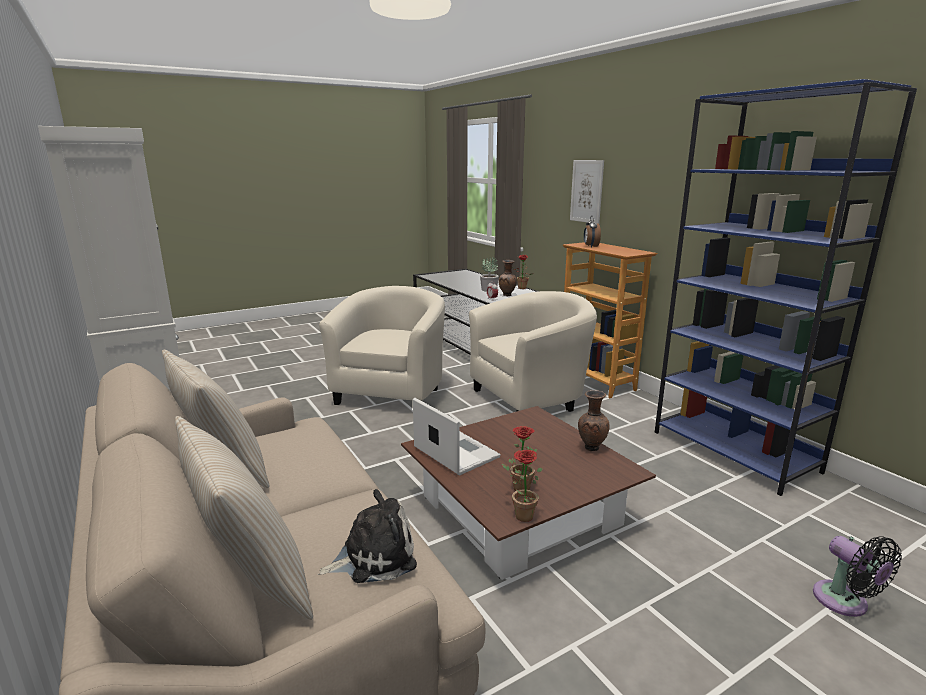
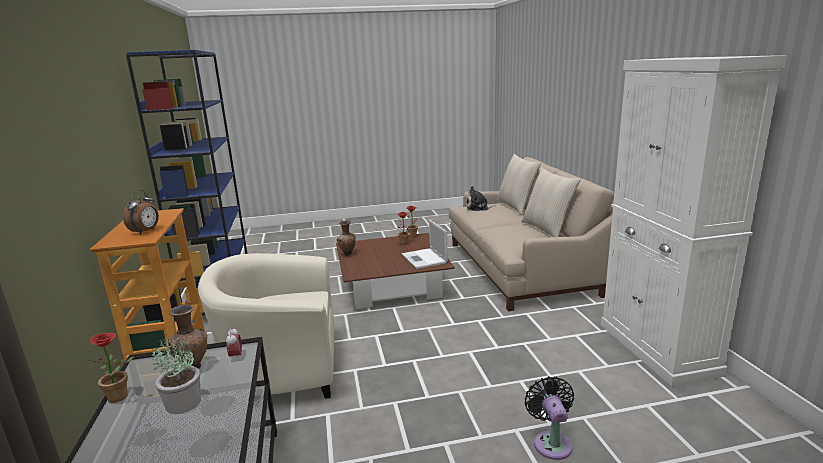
camera: 160 degrees left, 0 degrees up
(392, 392) = (433, 413): beige armchair -> none
(586, 191) = (48, 180): picture -> none
(845, 602) = (305, 250): black fan -> black fan (551, 442)

